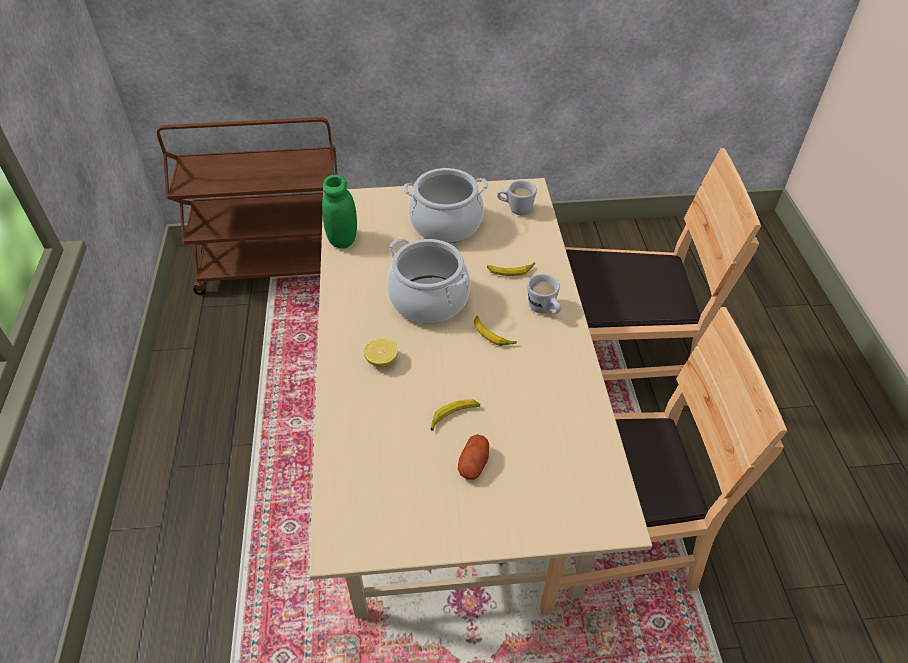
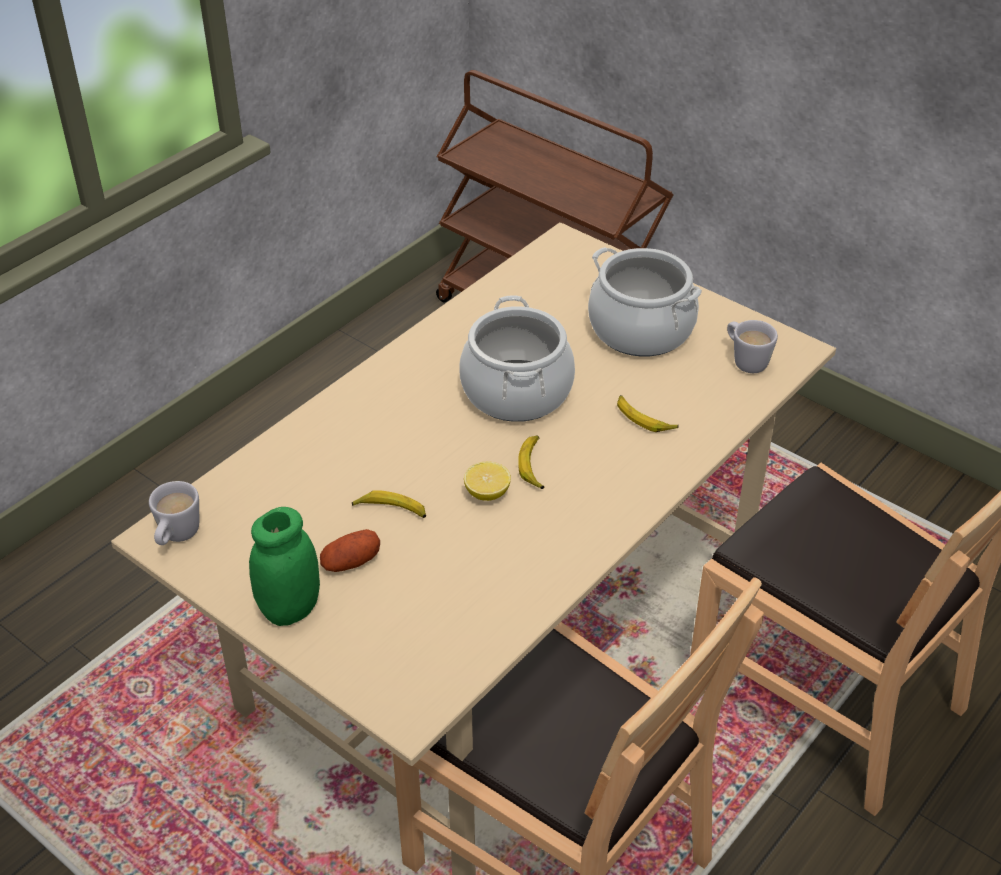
camera: 45 degrees right, 5 degrees down
(343, 240) = (511, 282): green jar -> green jar (290, 609)
(382, 361) = (394, 416): lemon -> lemon (487, 493)
(544, 310) = (623, 480): white mug -> white mug (176, 537)

